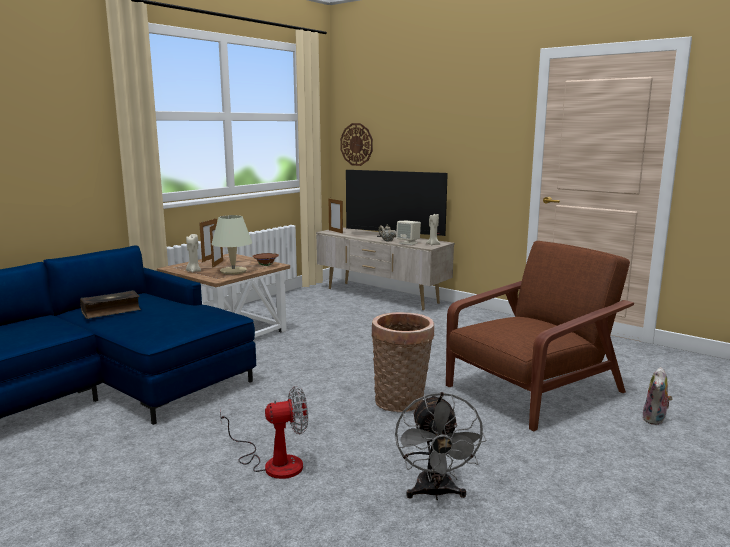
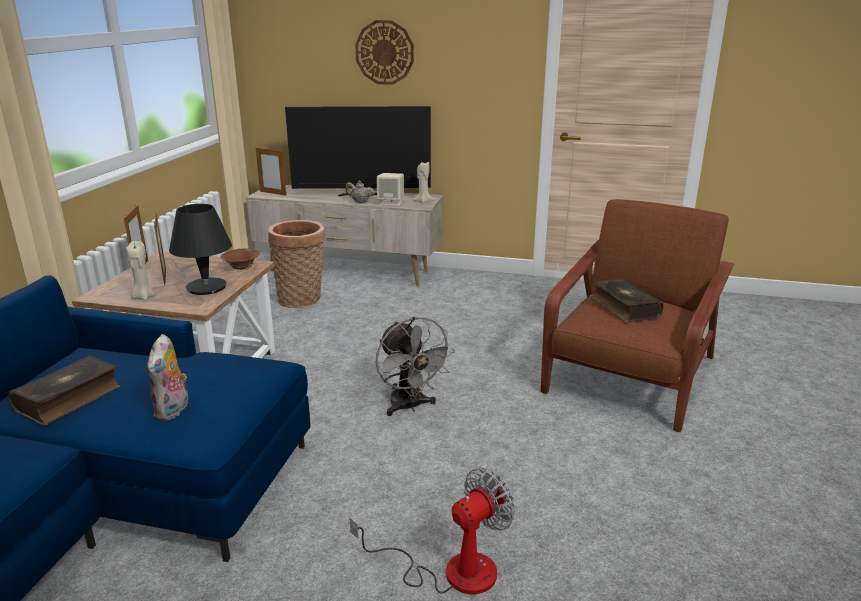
camera: 25 degrees left, 10 degrees up
(233, 271) = (206, 287): beige table lamp -> black table lamp
(356, 144) = (283, 67): wall clock -> wall clock (384, 52)
(402, 402) = (516, 430): basket -> basket (302, 300)
(435, 493) = (665, 551): grey fan -> grey fan (410, 406)
(516, 324) = (623, 308): none -> book
(655, 420) = (766, 386): plush toy -> plush toy (173, 410)

